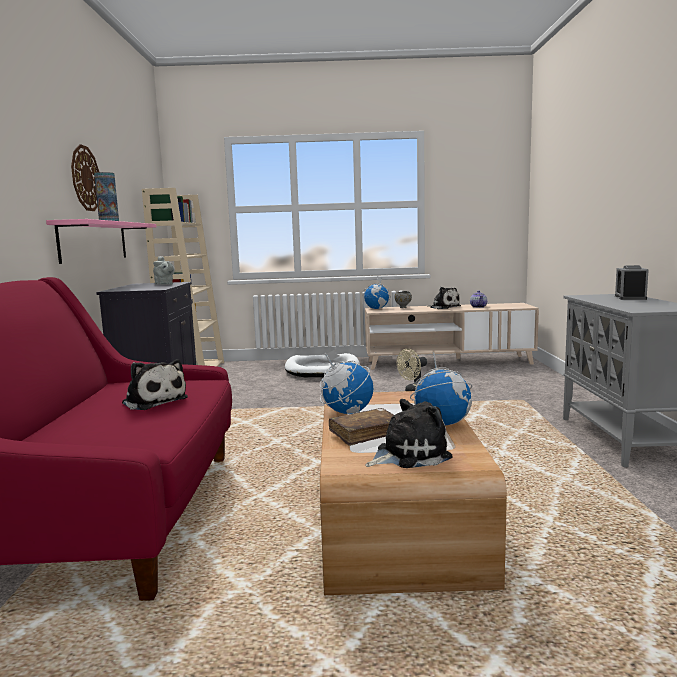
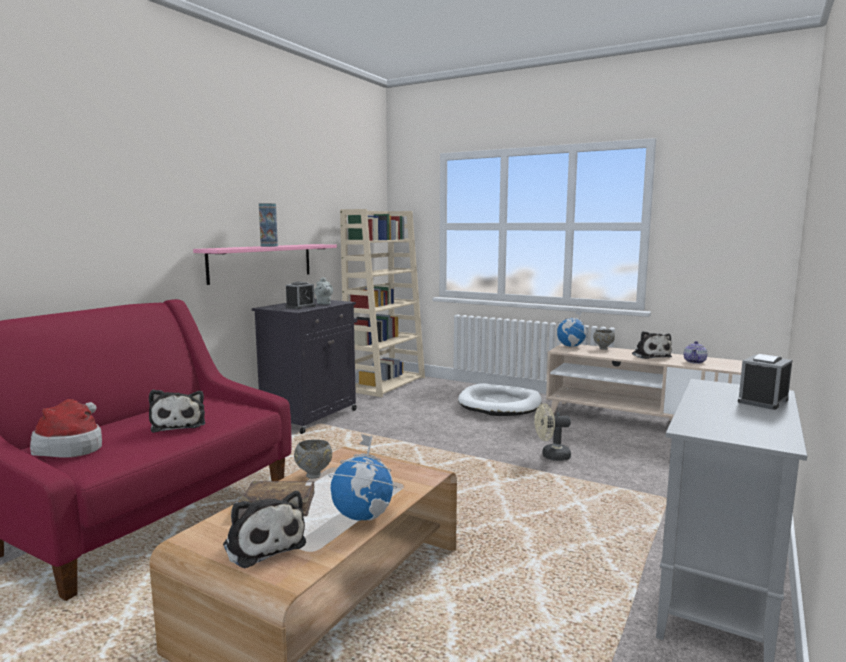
camera: 30 degrees right, 0 degrees up
(71, 437) = (72, 446): none -> hat
(85, 178) = (256, 207): wall clock -> none
(150, 287) = (300, 307): none -> alarm clock
(347, 412) = (314, 475): globe -> grey bowl
(408, 454) = (263, 544): plush toy -> plush toy turned 45 degrees clockwise

